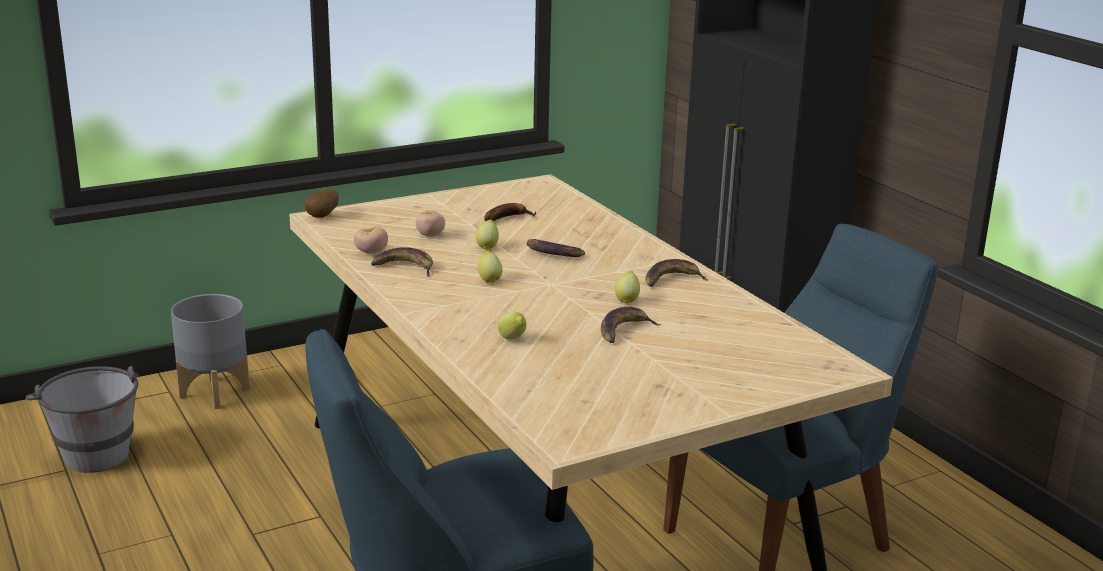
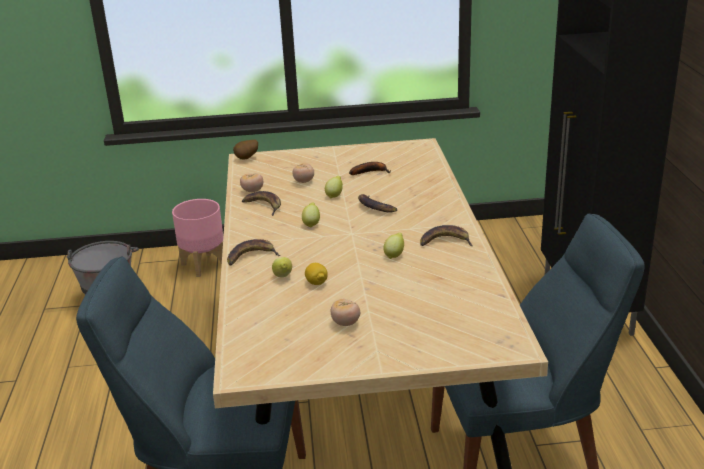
camera: 25 degrees right, 5 degrees up
(214, 393) = (203, 265): grey planter -> pink planter
(561, 339) = (316, 282): none -> lemon
(624, 330) = (369, 281): banana -> banana (251, 256)
(639, 374) = (346, 323): none -> tomato

